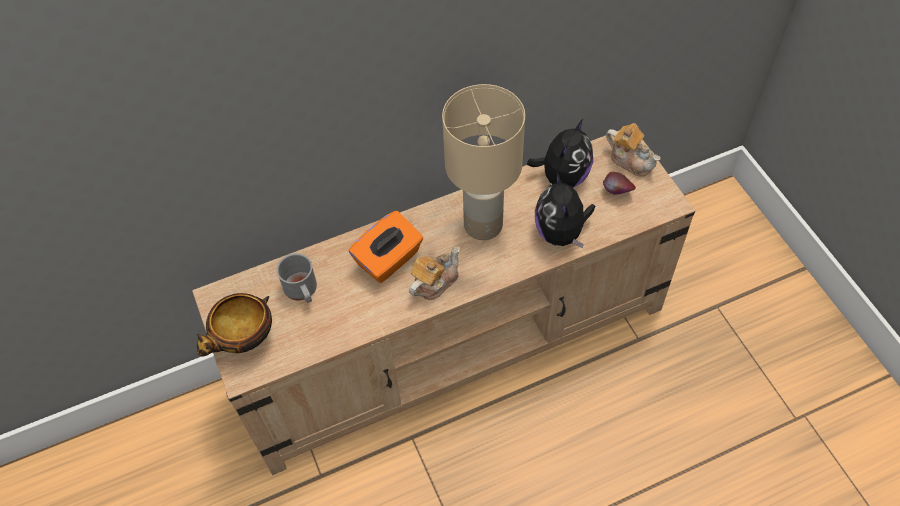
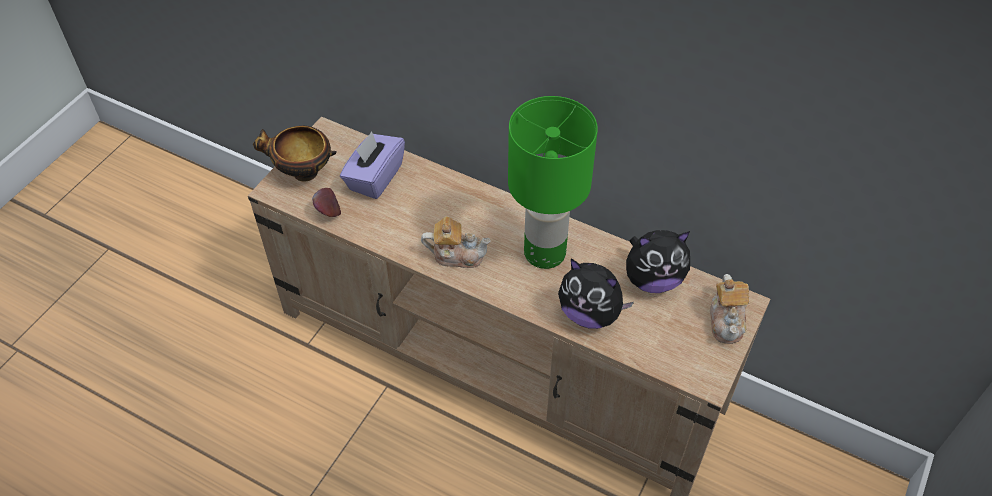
camera: 50 degrees right, 5 degrees down
(302, 291) = (374, 178): grey mug -> purple tissue box
(389, 260) = (451, 212): orange tissue box -> none
(482, 224) = (544, 252): beige table lamp -> green table lamp
(561, 233) = (590, 313): plush toy -> plush toy turned 105 degrees counterclockwise
(617, 192) = (677, 331): apple -> apple (328, 213)

